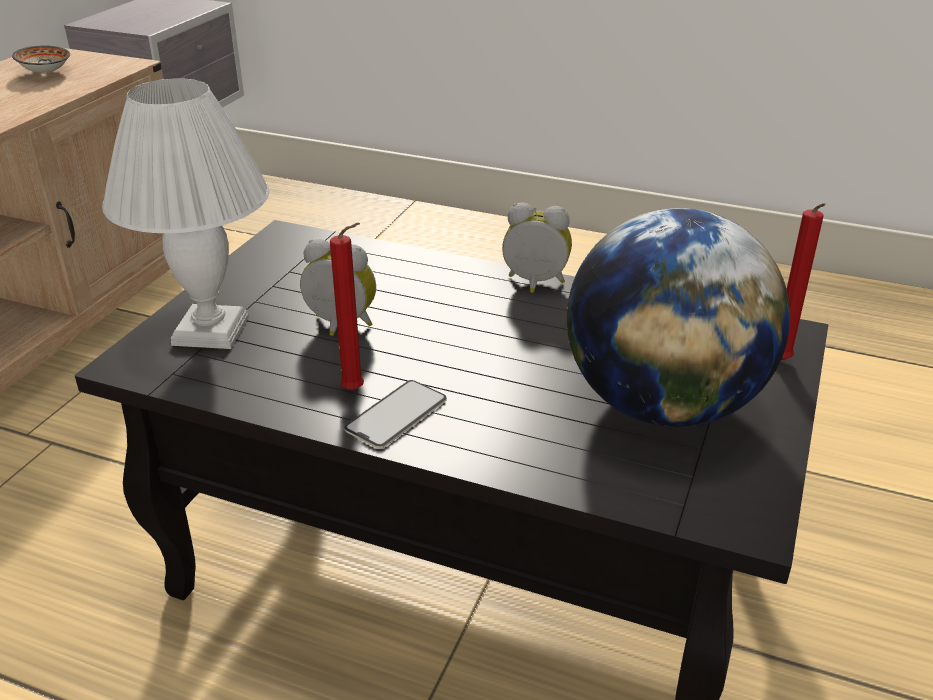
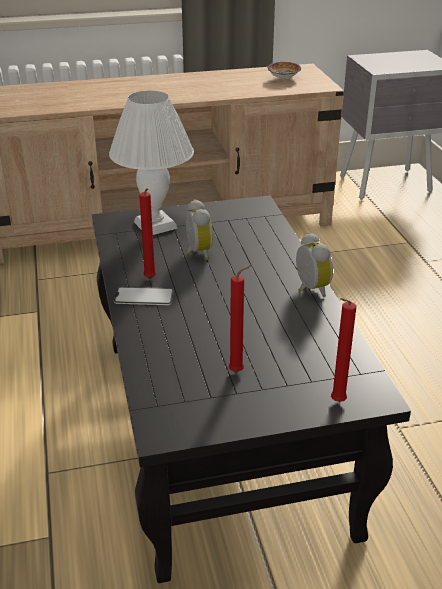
camera: 55 degrees right, 0 degrees up
(662, 405) = (238, 371): globe -> red candle

